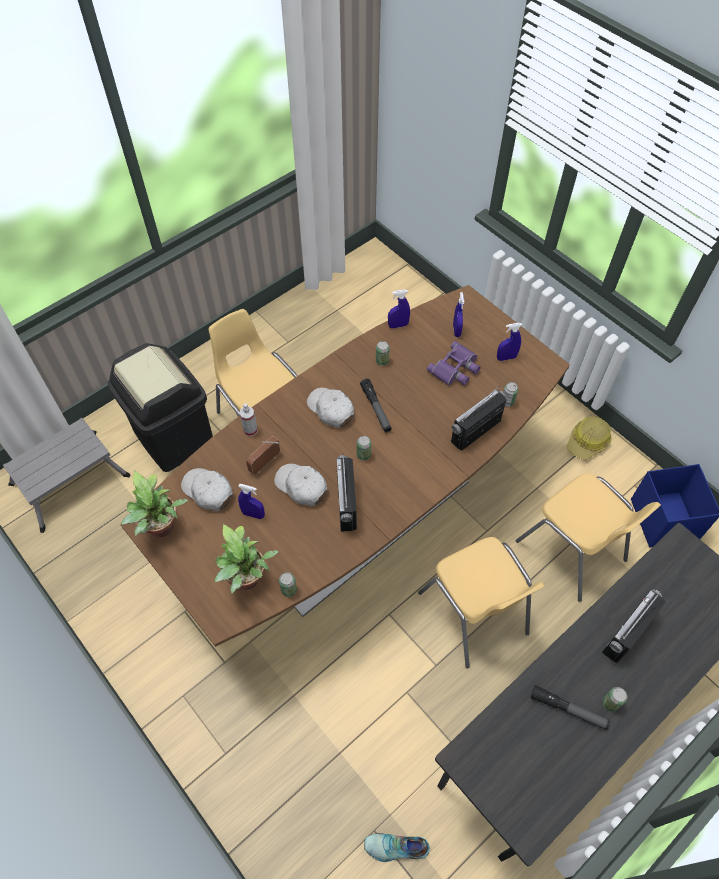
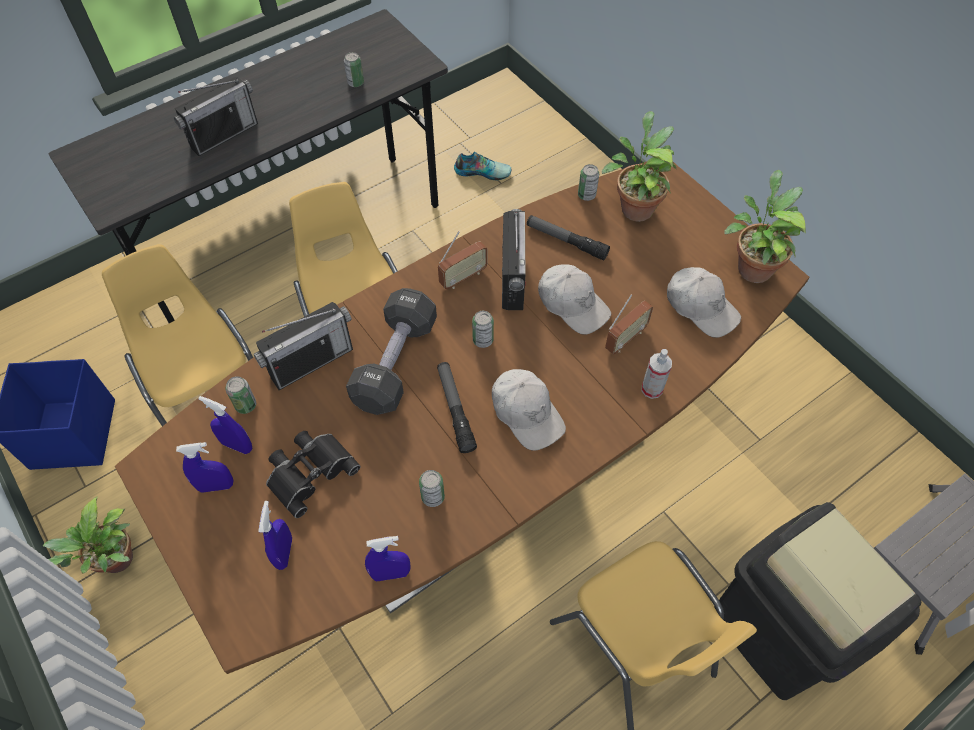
camera: 175 degrees left, 0 degrees up
(253, 514) = (636, 275): blue spray bottle -> blue spray bottle (237, 445)
(384, 502) = (463, 277): none -> radio
(420, 435) = (395, 363): none -> black dumbbell
(456, 369) = (309, 471): purple binoculars -> black binoculars
(568, 709) = (311, 87): flashlight -> flashlight (566, 241)
(588, 442) = (115, 563): hard hat -> potted plant
(610, 703) = (269, 89): can -> can (356, 83)

